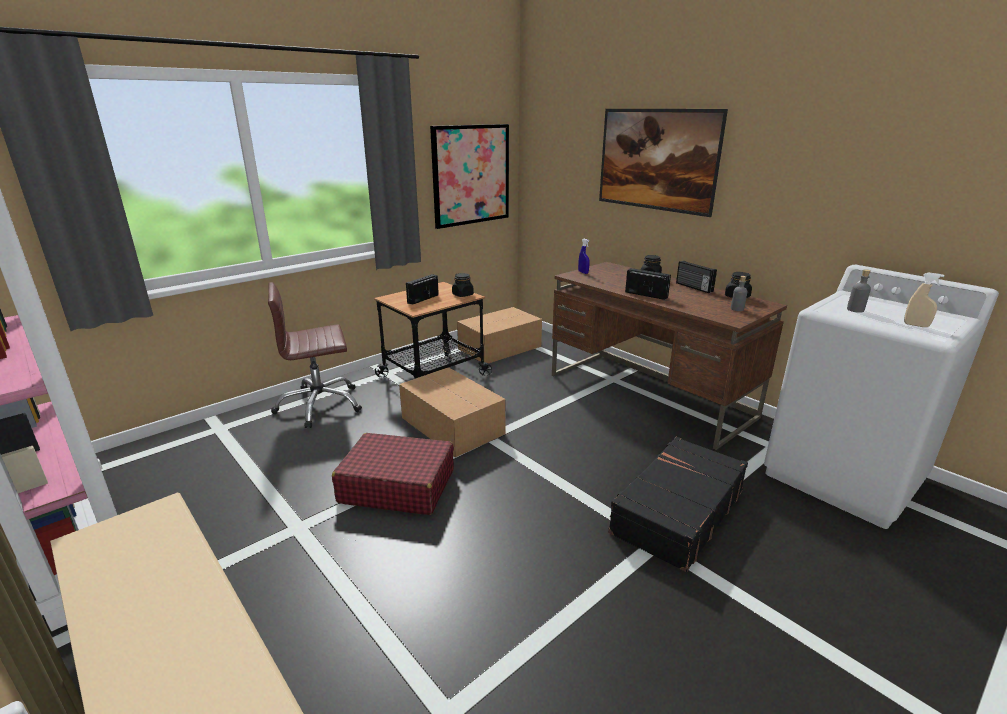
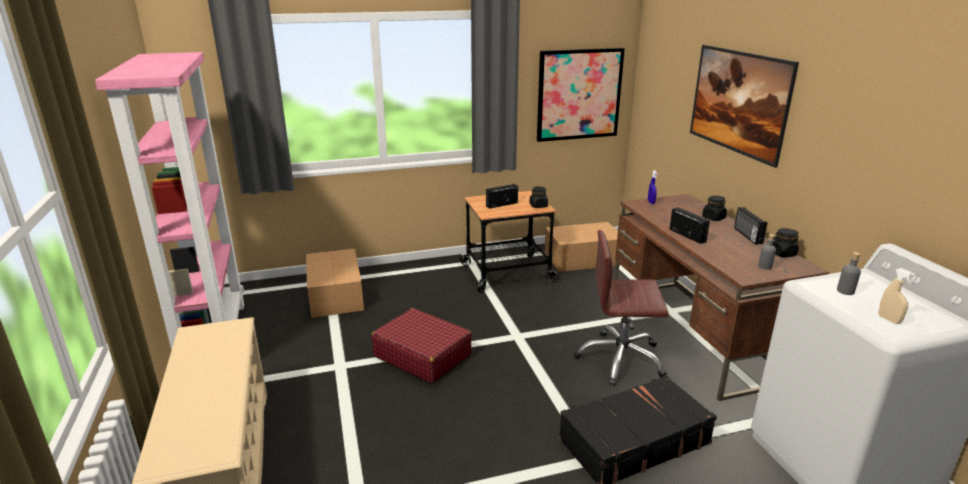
camera: 25 degrees right, 0 degrees up
(319, 405) = (404, 279): brown office chair -> brown office chair (620, 359)
(452, 425) = (494, 318): cardboard box -> cardboard box (336, 294)

